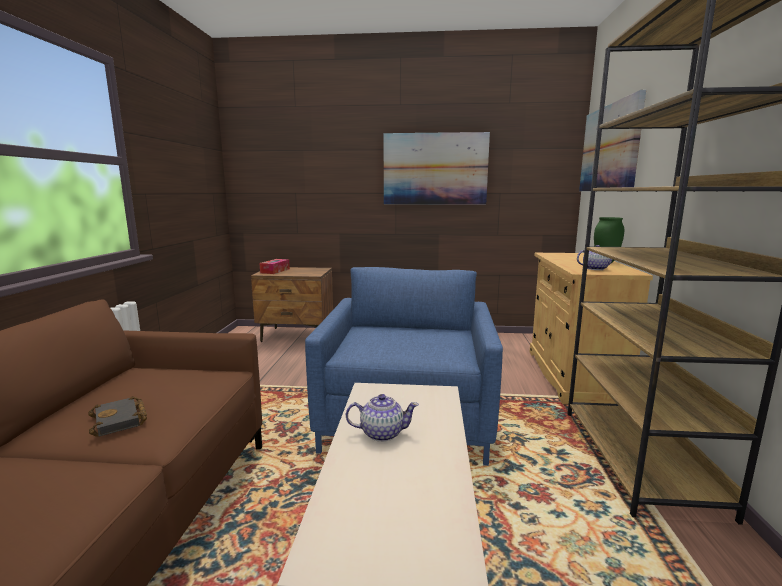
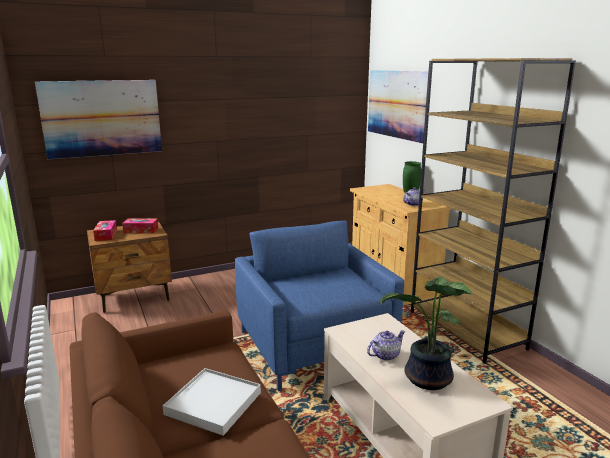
camera: 30 degrees left, 5 degrees up
(121, 420) = (213, 403): black book -> white tray
(306, 271) = (141, 230): none -> tissue box
(394, 487) = (427, 380): none -> potted plant
(435, 169) = (252, 117): picture -> picture (102, 118)

